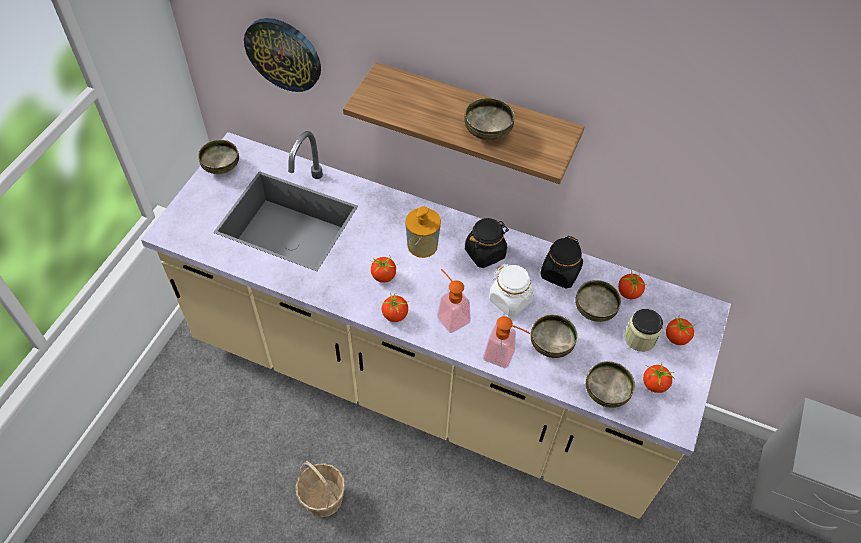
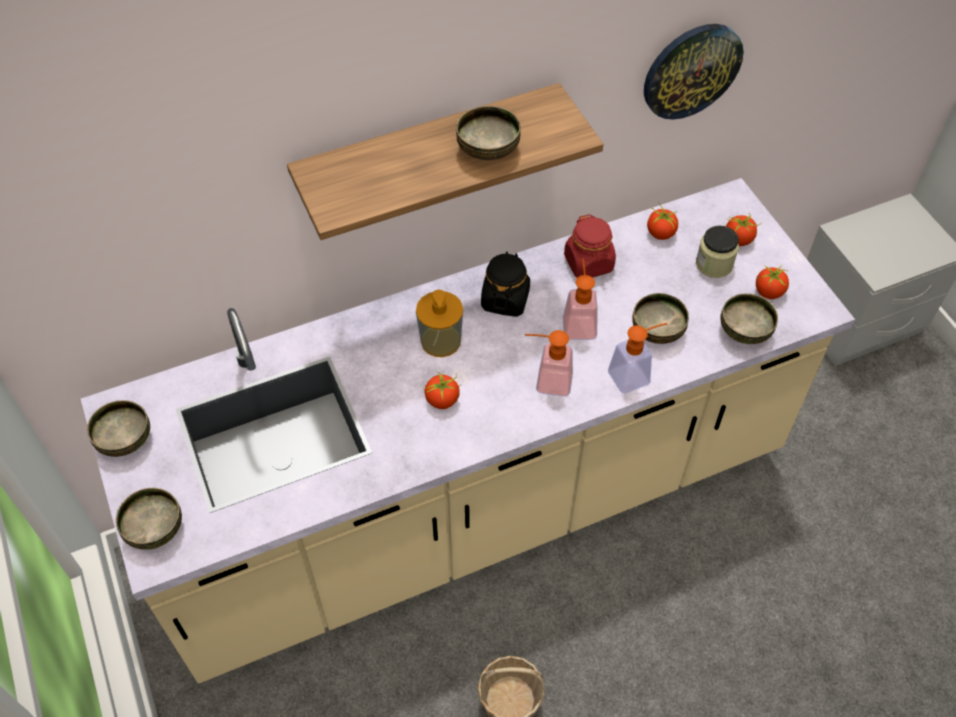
camera: 45 degrees left, 0 degrees up
(283, 54) = (147, 234): wall clock -> wall clock (691, 70)
(395, 315) = (499, 425): tomato -> none
(510, 300) = (579, 322): white jar -> soap dispenser
(560, 273) = (589, 263): black jar -> red jar
(594, 309) = (652, 271): bowl -> bowl (154, 529)

